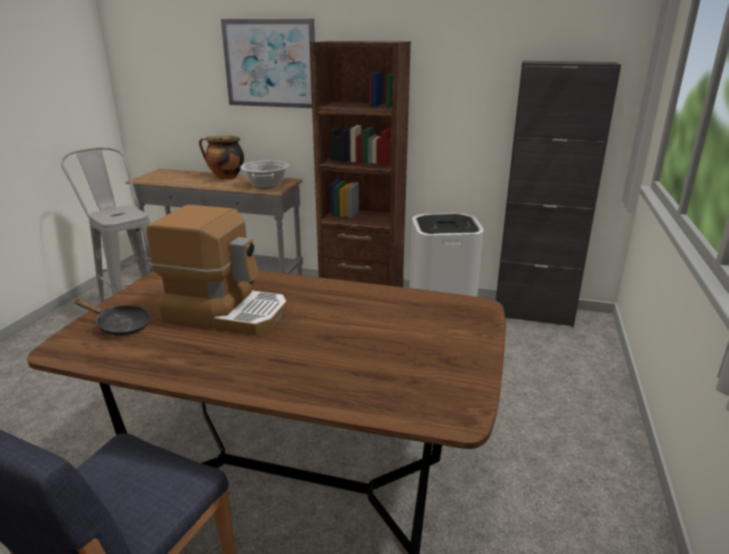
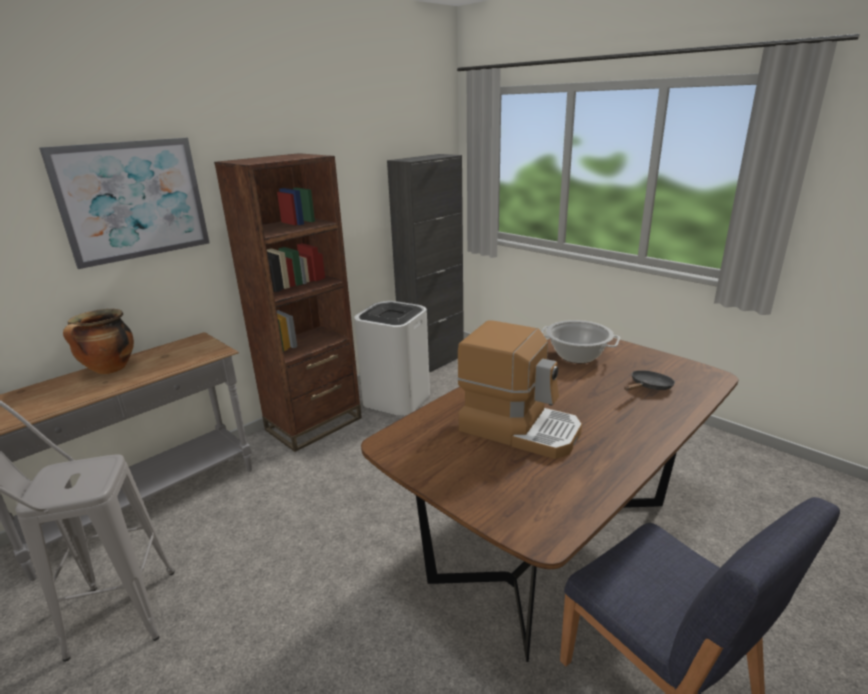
camera: 60 degrees left, 0 degrees up
(120, 326) = (509, 492): black frying pan -> black frying pan (649, 387)
(227, 312) = (520, 428): coffee machine -> coffee machine turned 75 degrees clockwise
(266, 184) = (191, 352): cooking pot -> cooking pot (577, 356)

